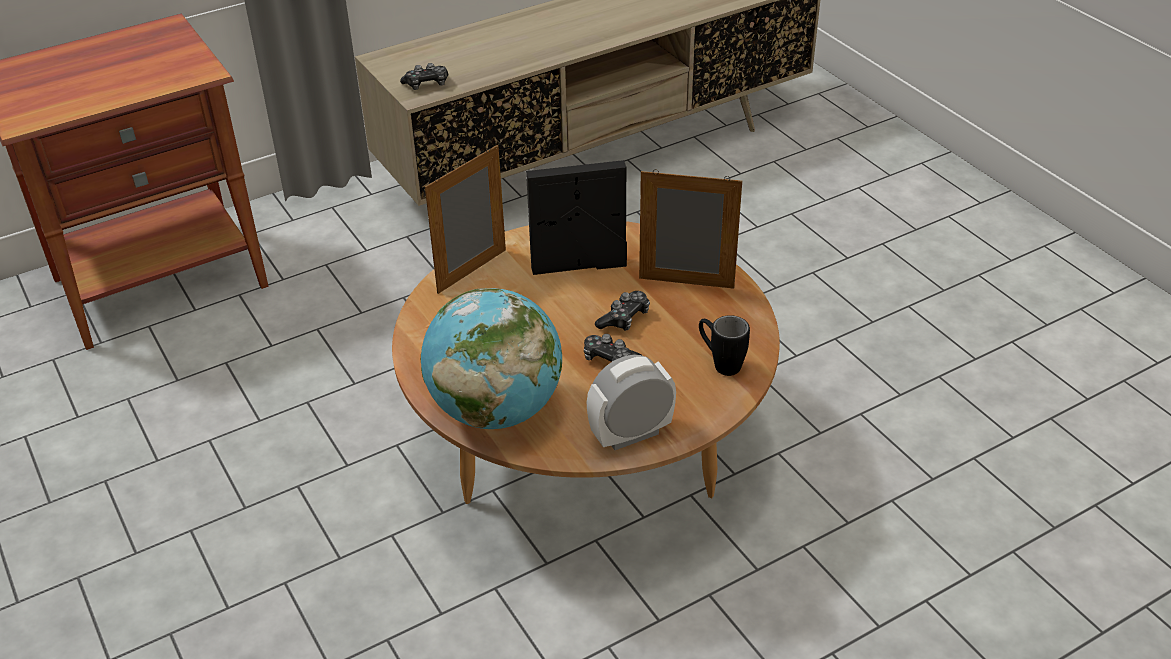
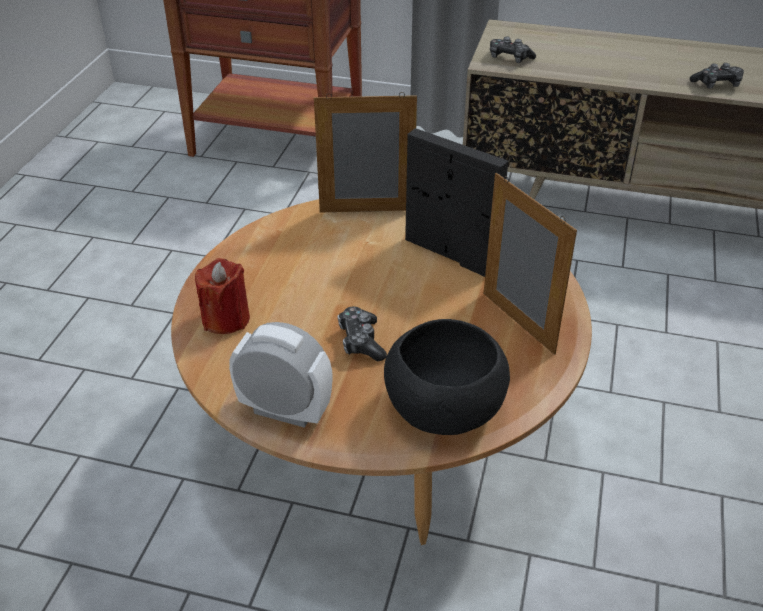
camera: 45 degrees right, 0 degrees up
(496, 410) = (226, 319): globe -> red candle
(624, 318) = (422, 317): game controller -> game controller (717, 85)
(720, 363) = (444, 408): black mug -> black bowl

